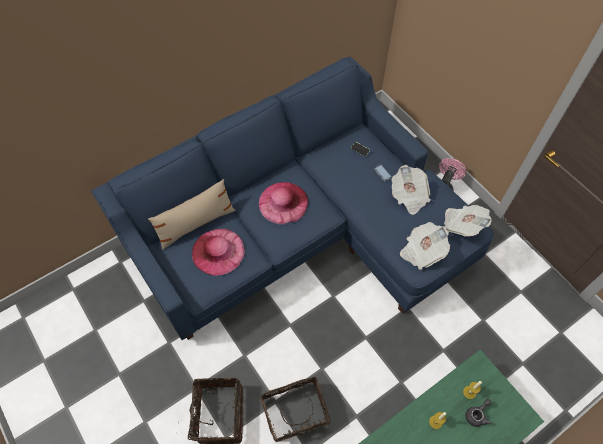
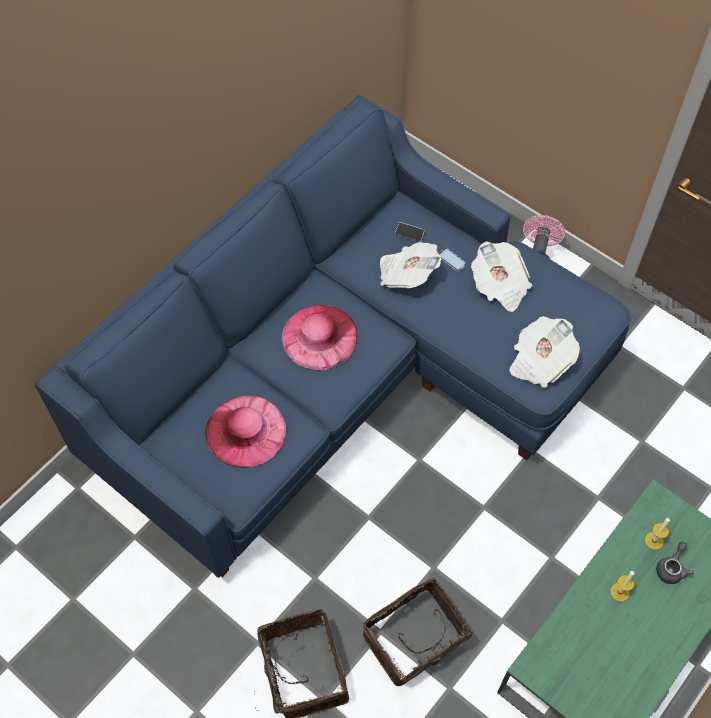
camera: 15 degrees left, 0 degrees up
(196, 224) = (198, 399): beige pillow -> none
(462, 225) = (585, 310): newspaper -> newspaper (407, 274)

